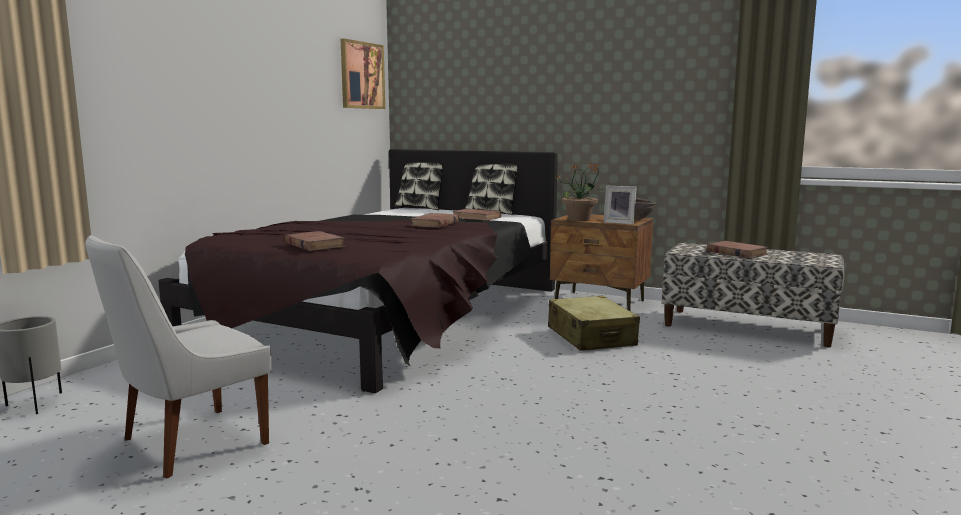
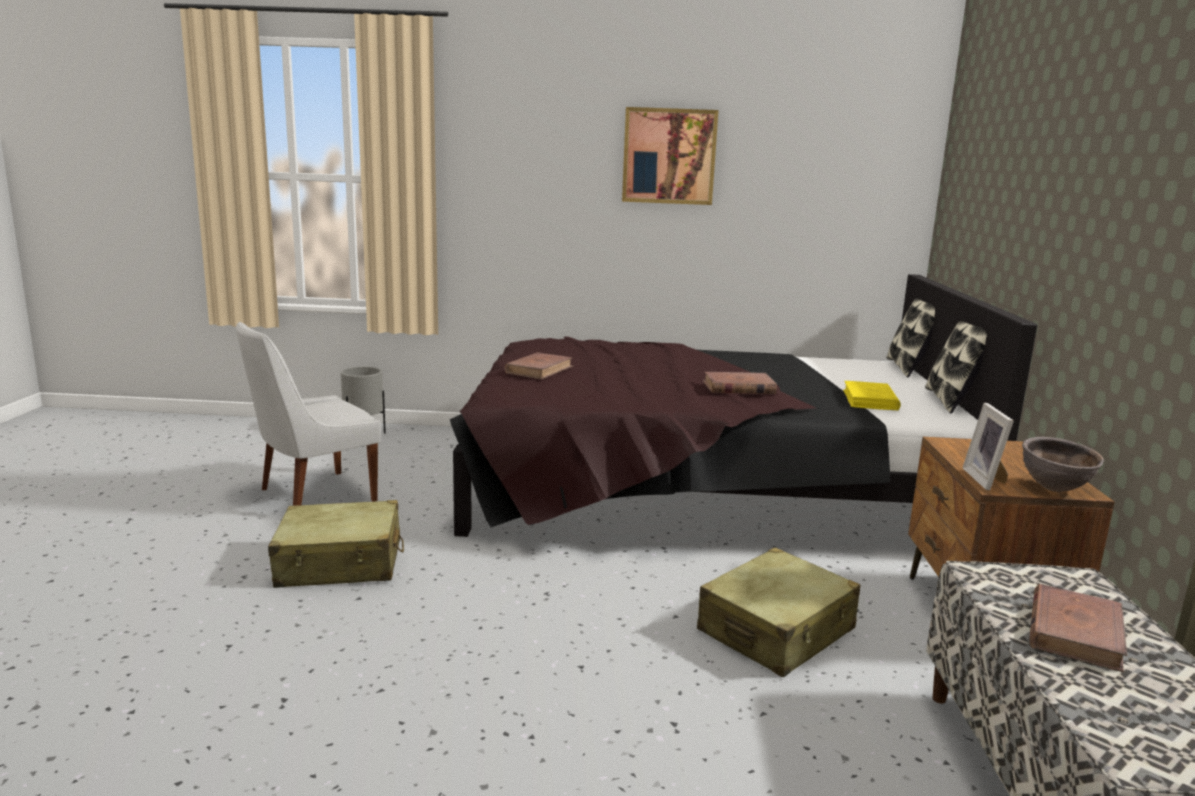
camera: 65 degrees right, 5 degrees up
(189, 443) = (313, 496): white chair -> white chair turned 60 degrees counterclockwise
(362, 75) = (872, 165): picture -> picture (669, 156)
(379, 441) = (340, 563): none -> beige suitcase
(477, 217) = (870, 400): brown book -> yellow book
(579, 219) = (963, 452): potted plant -> none

